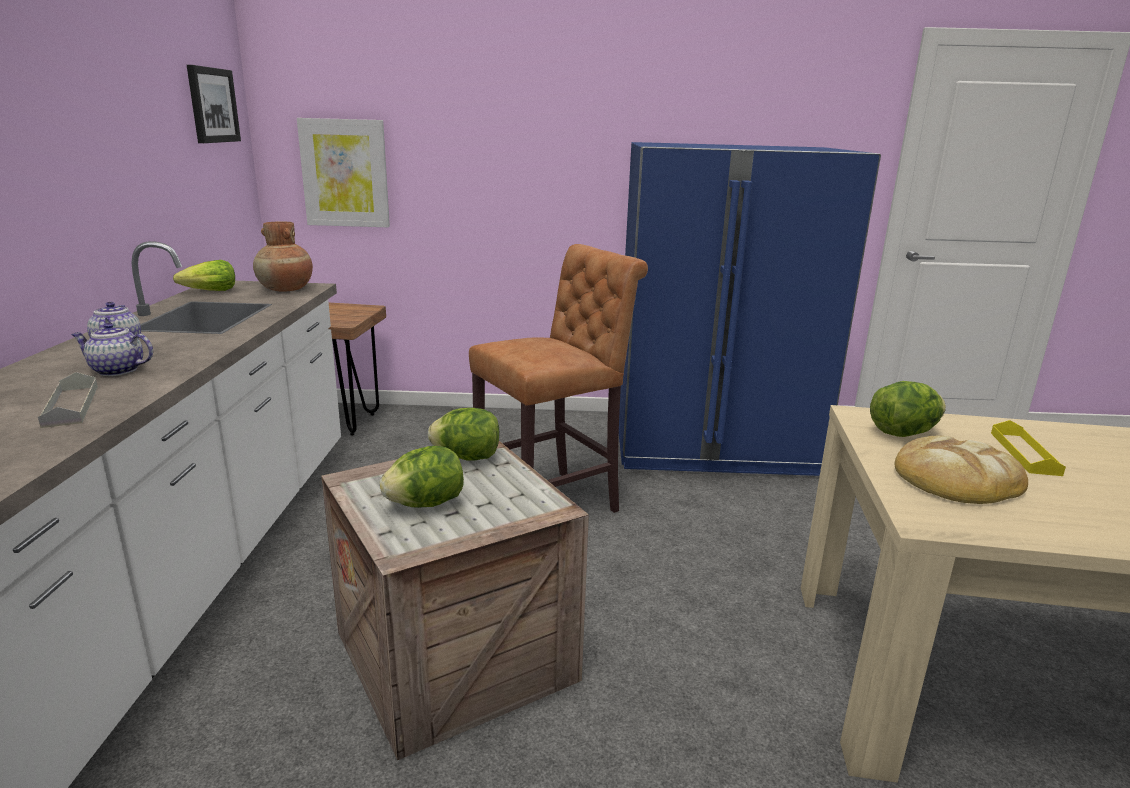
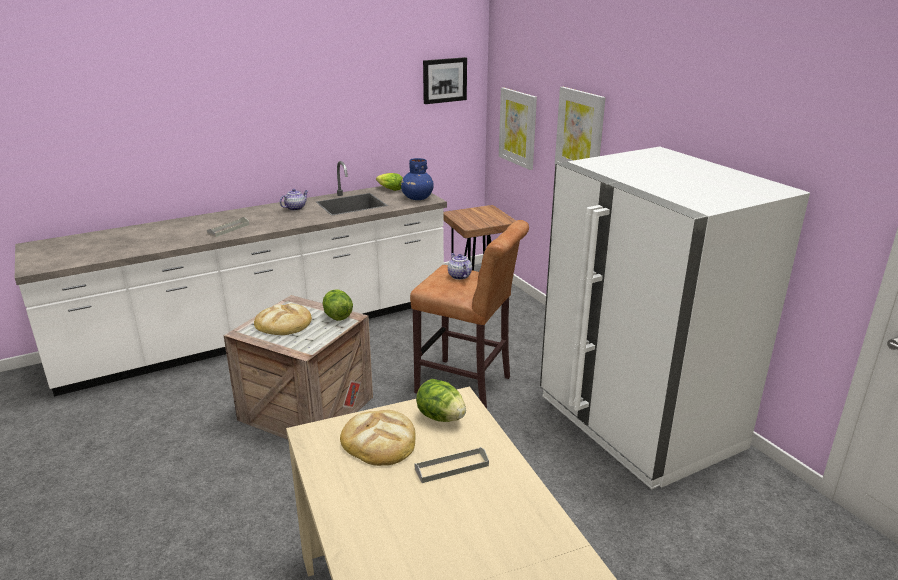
camera: 60 degrees right, 5 degrees up
(116, 370) = (267, 220): teapot -> teapot (459, 276)
(285, 289) = (417, 198): brown vase -> blue vase
(426, 504) = (284, 323): lettuce -> bread
(483, 154) = (580, 132): none -> picture
(711, 444) = (638, 422): blue fridge -> white fridge
(1024, 453) = (451, 467): yellow tray -> grey tray

